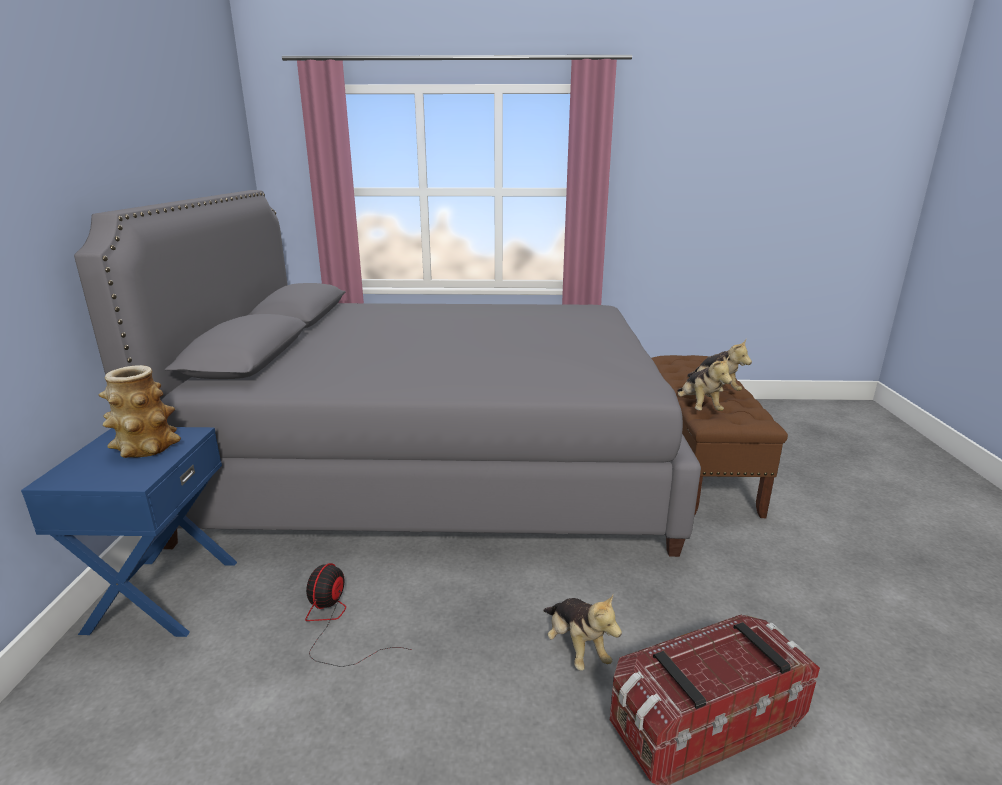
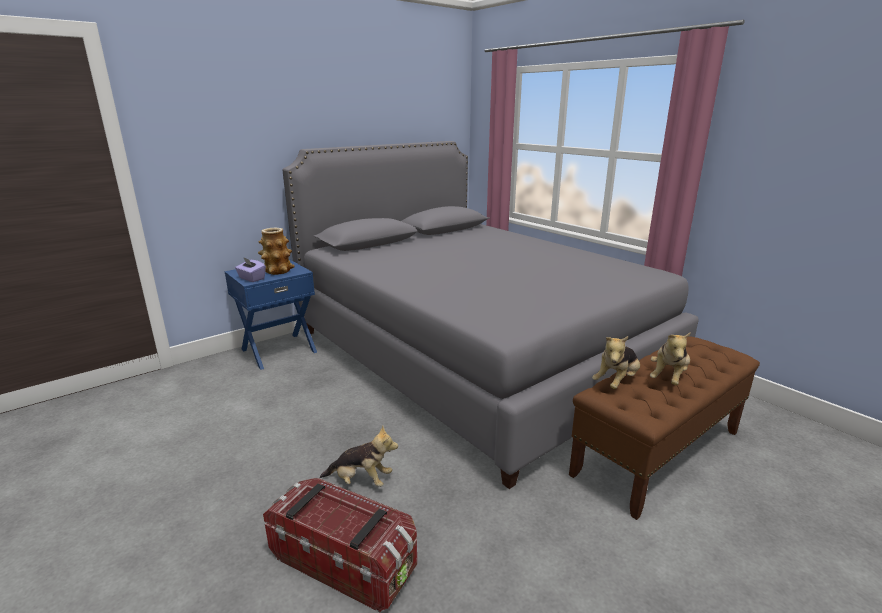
camera: 50 degrees right, 0 degrees up
(127, 476) = (251, 278): none -> purple tissue box
(336, 624) = (302, 398): fan -> none
(576, 647) = (361, 480): plush toy -> plush toy turned 105 degrees counterclockwise

